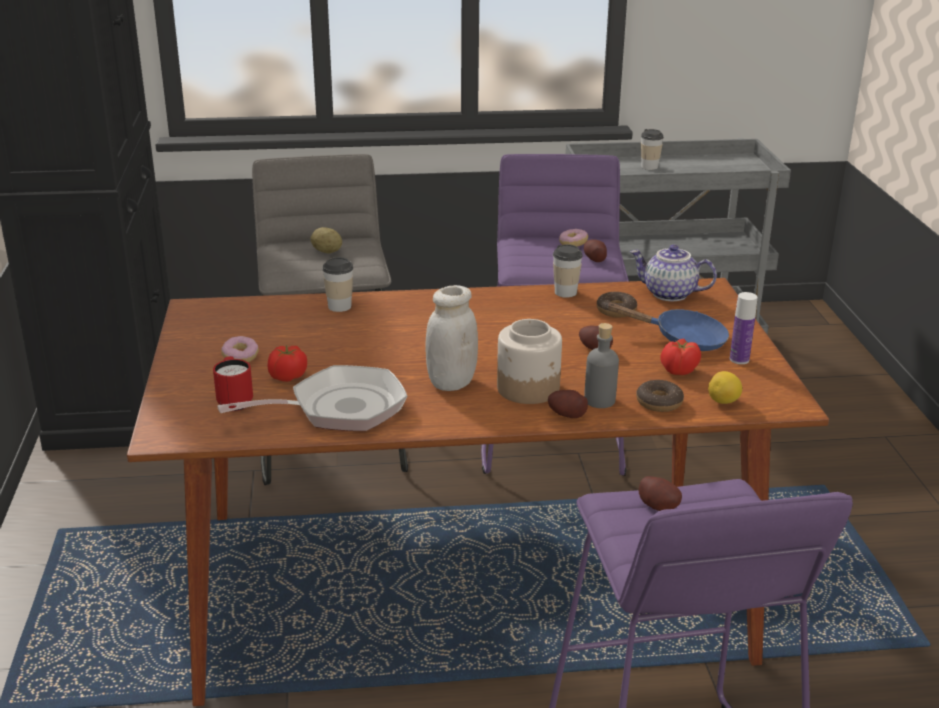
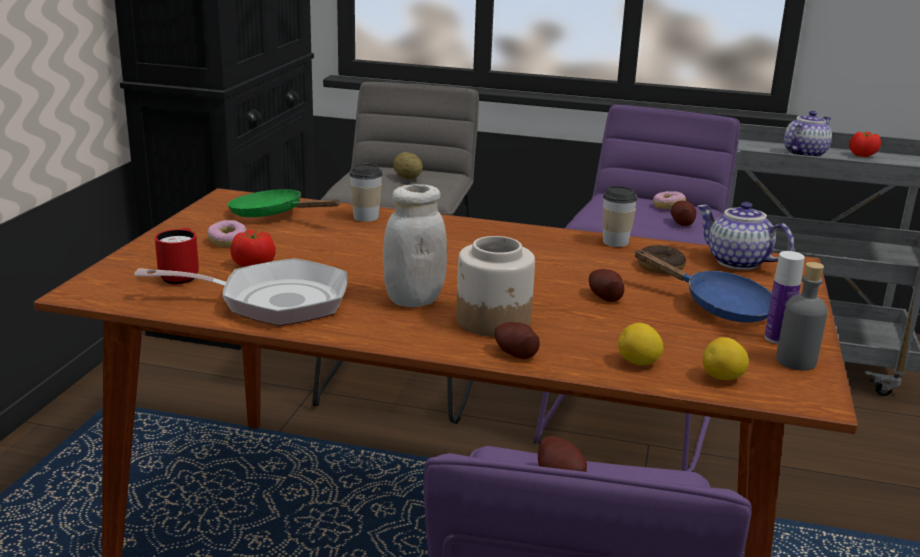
camera: 20 degrees right, 5 degrees down
(253, 320) = (273, 215): none -> green frying pan
(599, 400) = (567, 347): grey bottle -> grey bottle (796, 361)
(649, 167) = (804, 154): cup -> teapot
(659, 402) = (638, 363): donut -> lemon
(678, 371) = (689, 336): tomato -> tomato (862, 155)

